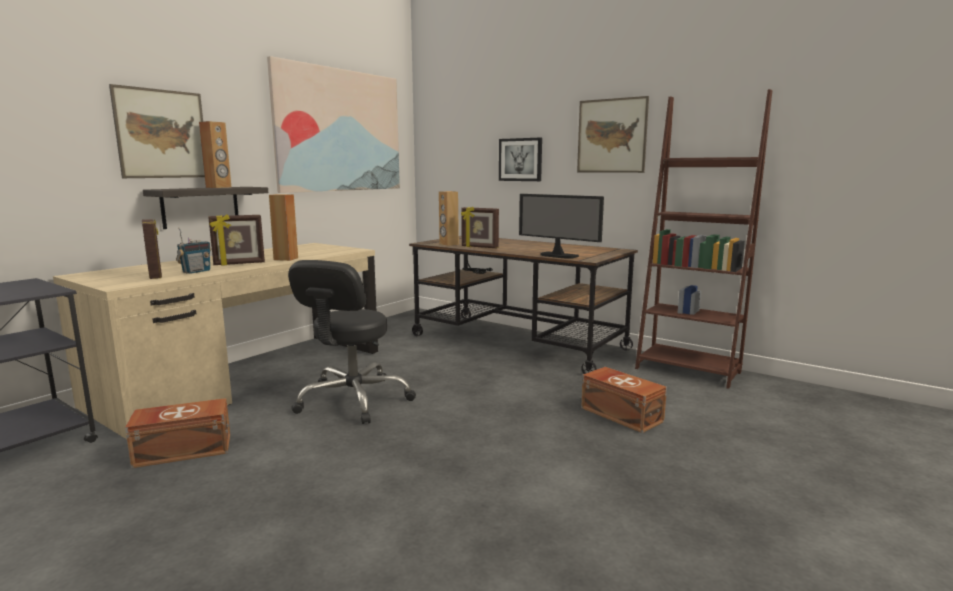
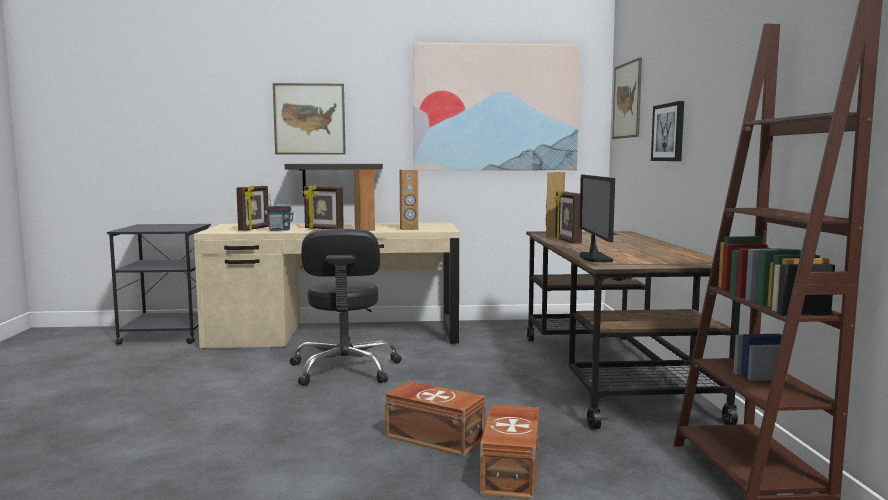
camera: 50 degrees right, 5 degrees down
(182, 450) = (205, 363): brown storage box -> brown storage box (434, 437)
(219, 187) = (346, 163): brown speaker -> brown speaker (409, 229)
(351, 402) = (344, 371): black office chair -> black office chair turned 75 degrees counterclockwise
(611, 136) = (735, 92): picture -> picture (627, 100)

